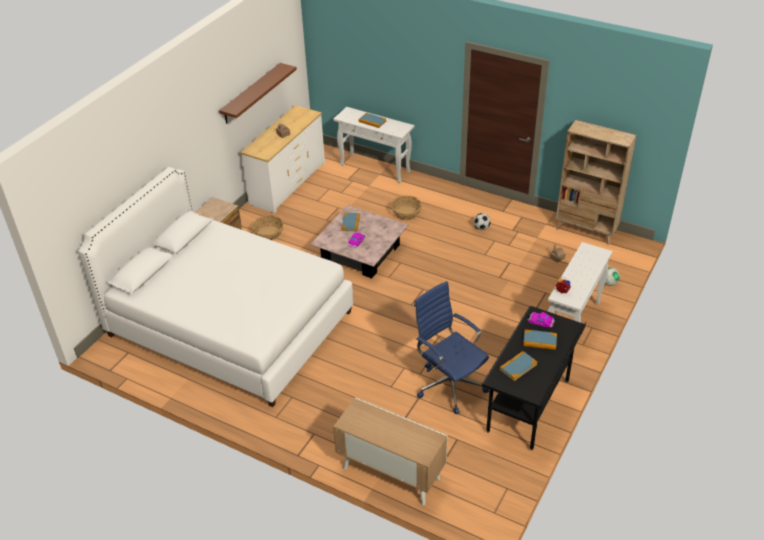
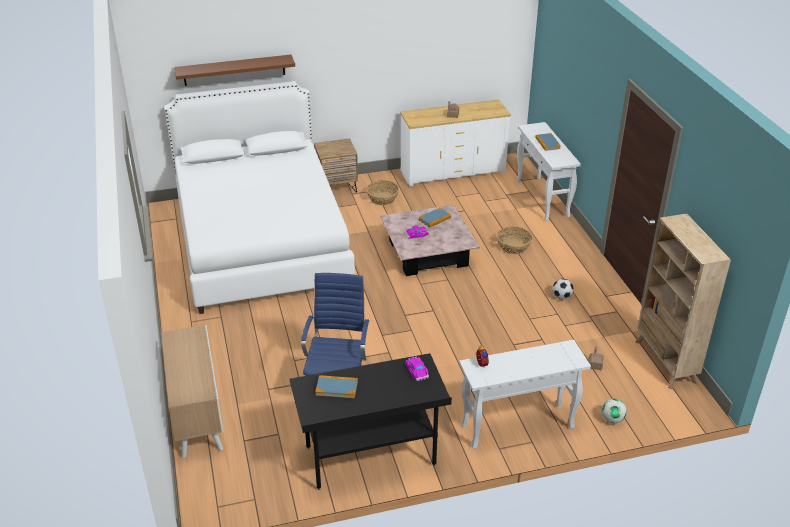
camera: 45 degrees right, 5 degrees down
(251, 93) = (435, 60): brown shelf -> brown shelf (234, 70)
(539, 341) = (388, 383): book -> none

